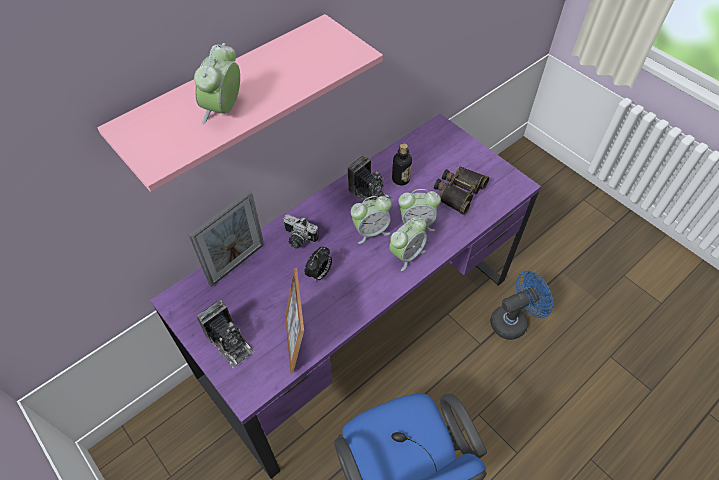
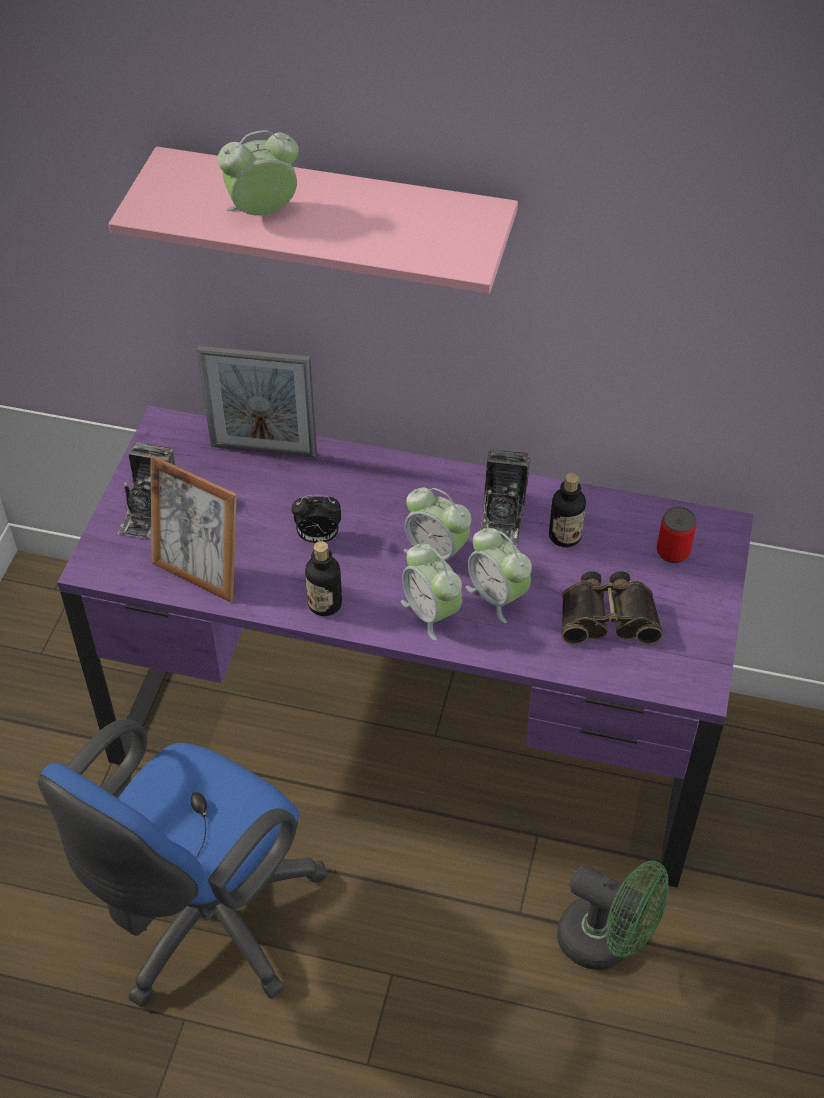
camera: 55 degrees right, 5 degrees down
(297, 342) = (199, 573): picture frame -> picture frame turned 105 degrees counterclockwise
(298, 239) = (354, 485): camera -> none
(366, 295) = (325, 604): none -> bottle
(406, 255) = (431, 613): alarm clock -> alarm clock turned 45 degrees clockwise
(440, 149) = (672, 551): none -> can
(513, 321) = (606, 942): blue fan -> green fan

